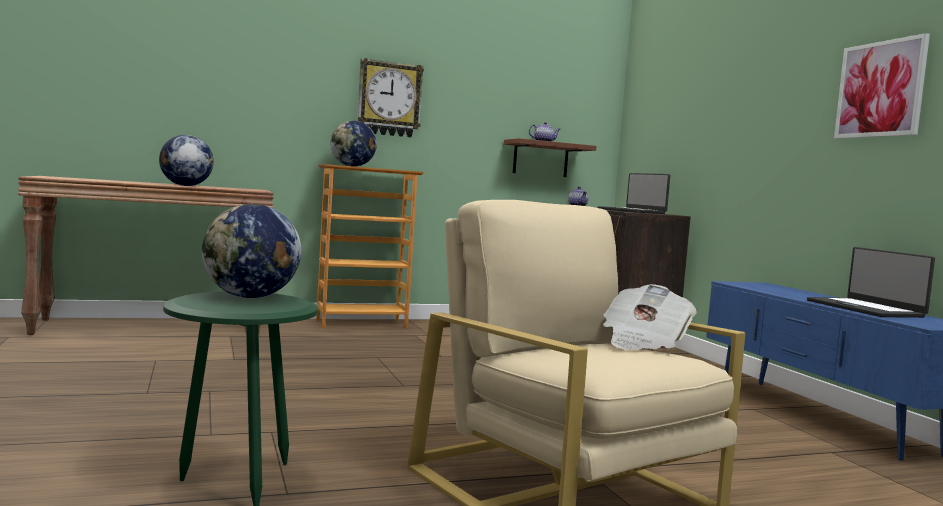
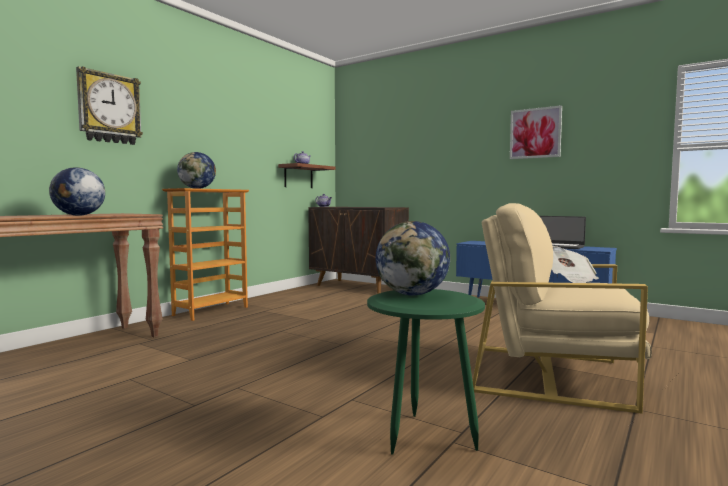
camera: 35 degrees left, 0 degrees up
(389, 99) = (206, 134): wall clock -> wall clock (109, 108)
(632, 211) = (373, 207): laptop -> none

